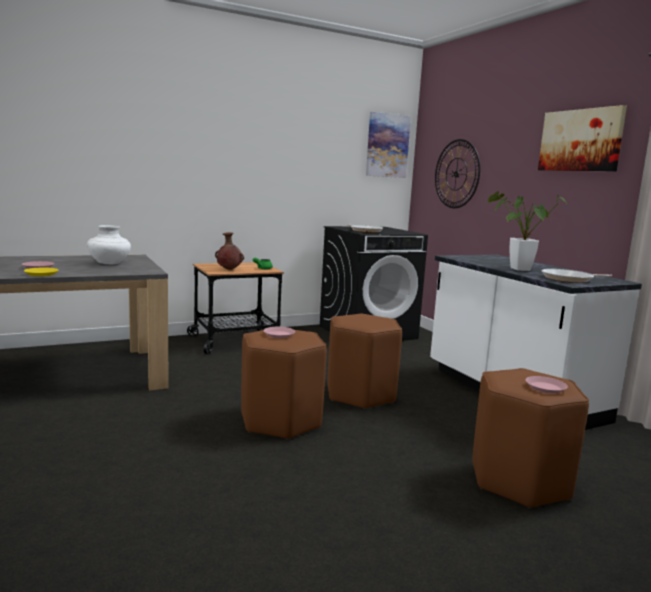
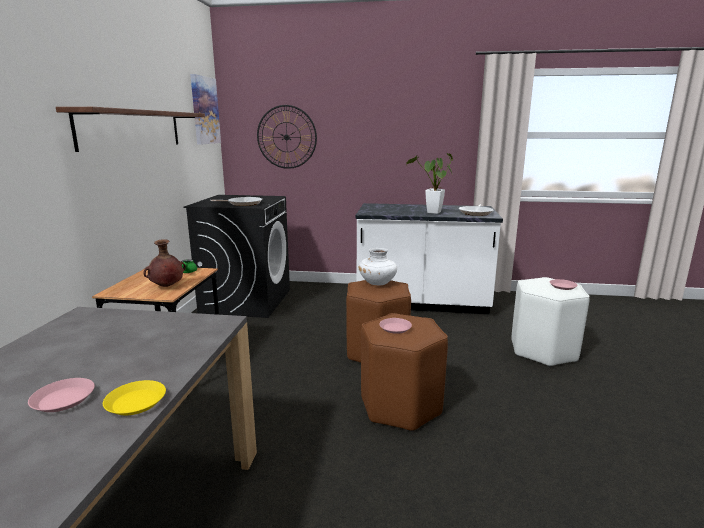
camera: 55 degrees left, 5 degrees up
(109, 263) = (117, 338): white vase -> white vase (377, 283)
(275, 154) = (132, 129): none -> shelf
(519, 481) = (543, 351): brown stool -> white stool
(580, 140) = (417, 110): picture -> none

